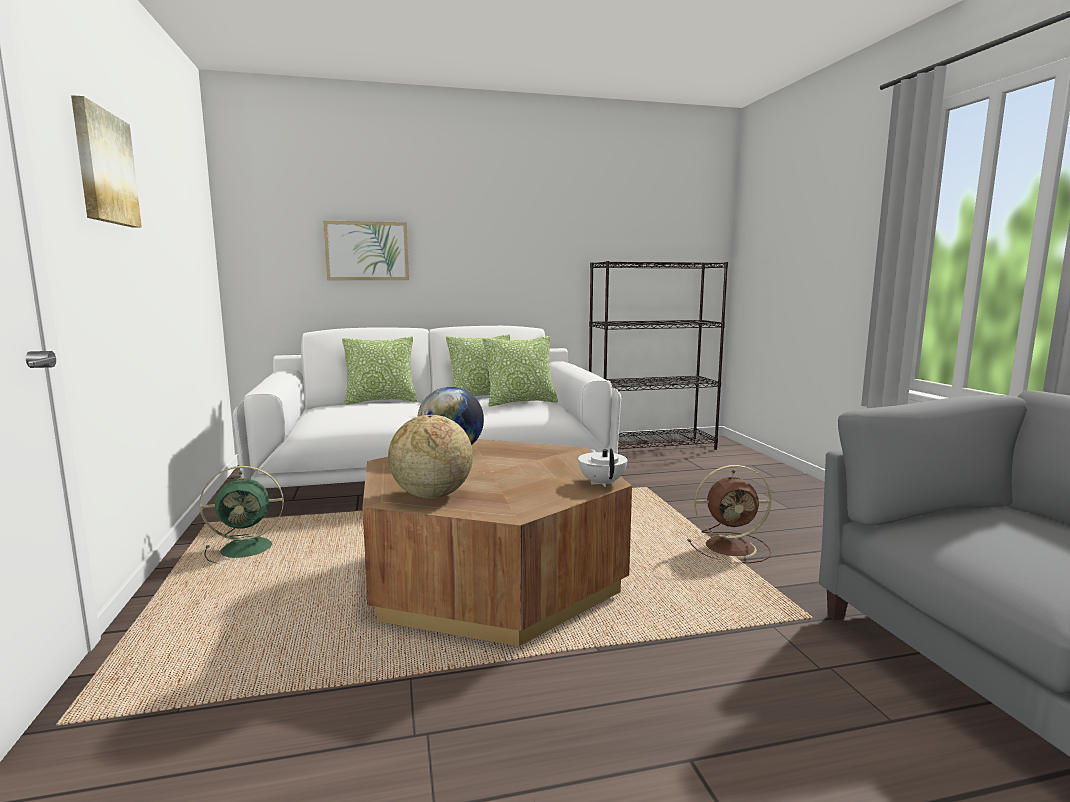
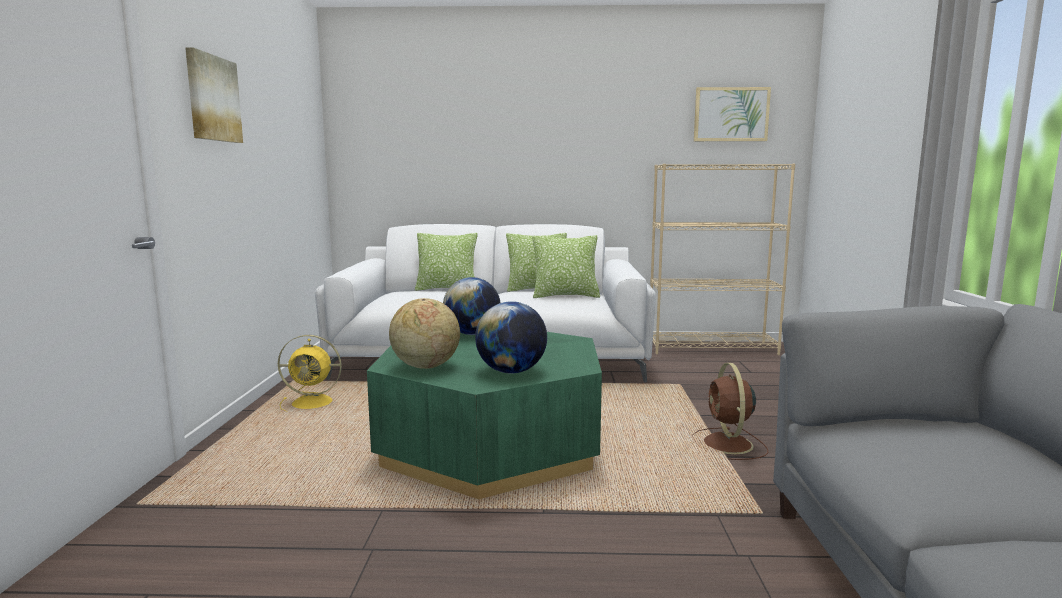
camera: 15 degrees right, 0 degrees up
(249, 548) = (314, 403): green fan -> yellow fan
(367, 251) = (447, 156): picture -> picture (731, 114)
(492, 575) = (491, 443): brown coffee table -> green coffee table
(535, 493) = (511, 371): none -> globe
(602, 483) = (576, 368): white teapot -> none
(652, 447) = (712, 348): black bookcase -> beige bookcase
(732, 547) = (728, 445): brown fan -> brown fan turned 75 degrees clockwise

